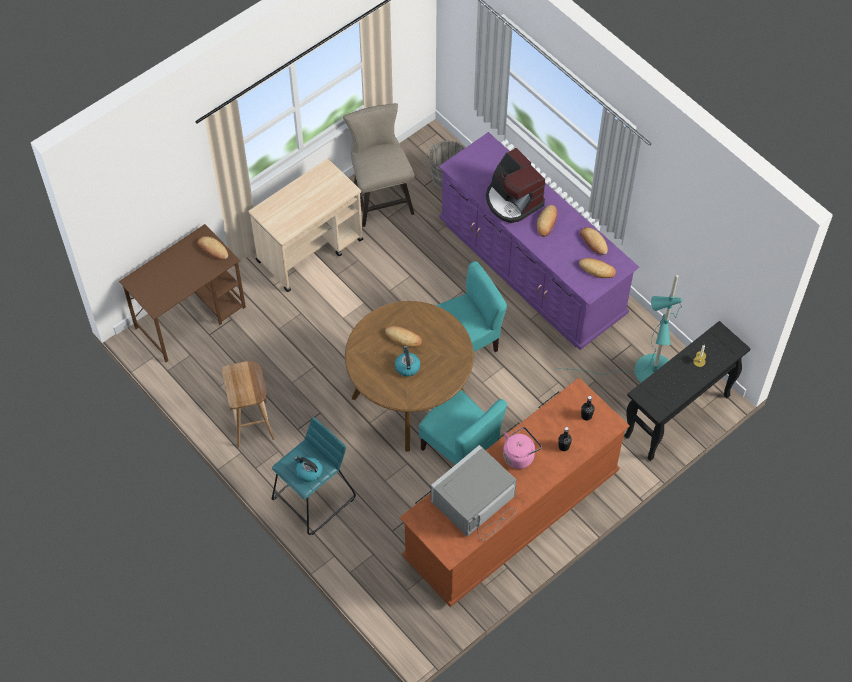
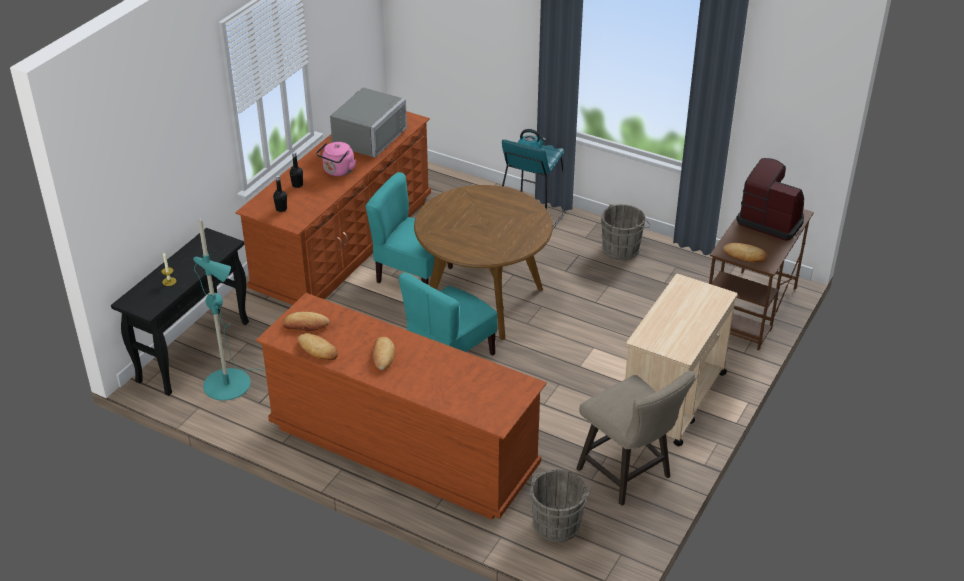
camera: 160 degrees right, 20 degrees down
(252, 424) = (622, 248): brown stool -> grey bucket
(403, 338) = (495, 232): bread -> none
(407, 367) = (479, 213): kettle -> none
(513, 200) = (434, 368): coffee machine -> coffee machine (771, 220)
(531, 269) = (403, 447): purple dresser -> brown dresser

